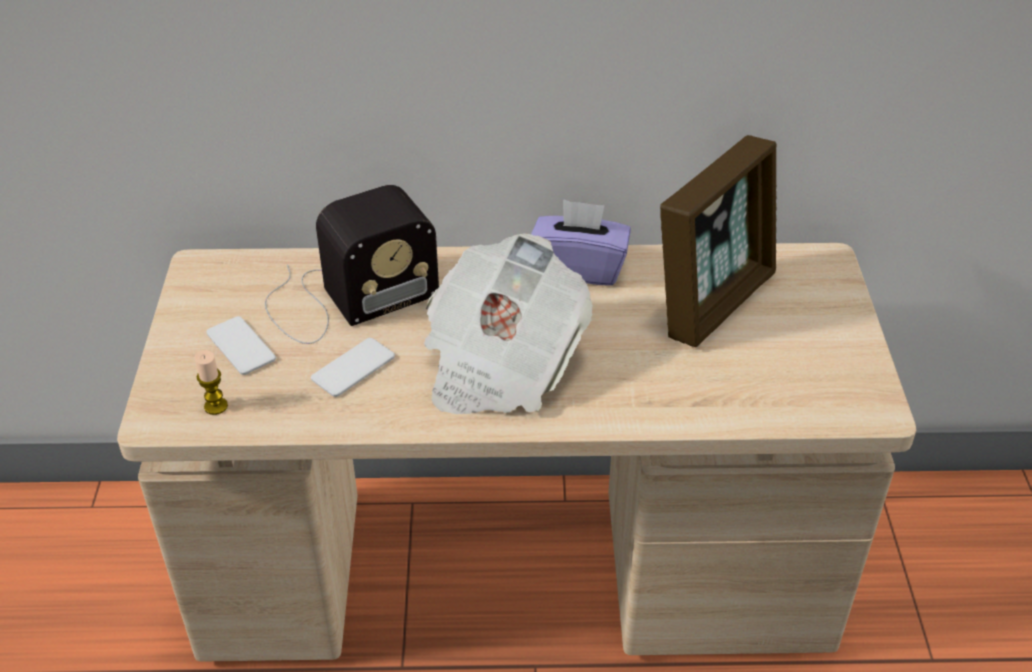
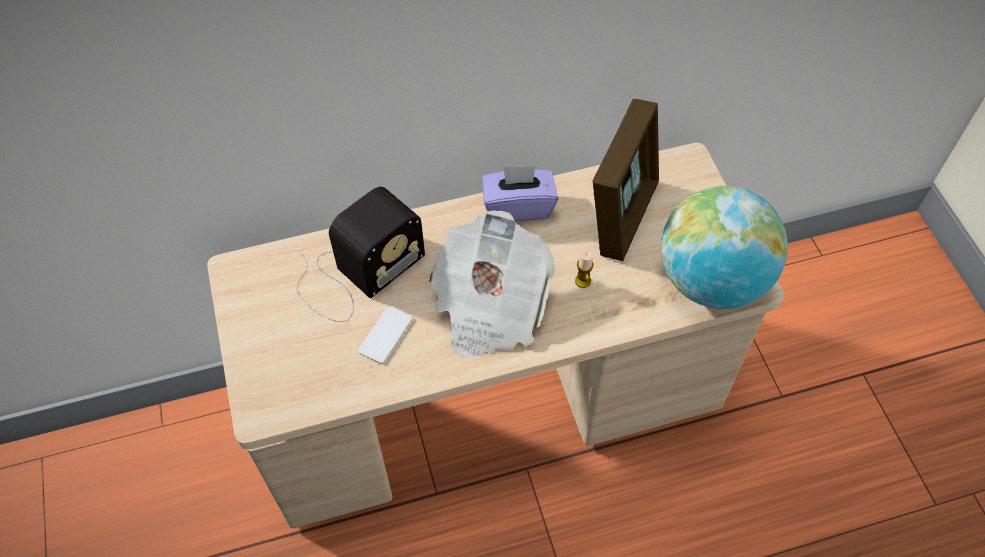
camera: 15 degrees left, 15 degrees up
(216, 406) = (298, 393): candle -> candle (583, 281)
(241, 346) = (295, 335): phone -> none
(815, 394) = (712, 280): none -> globe

